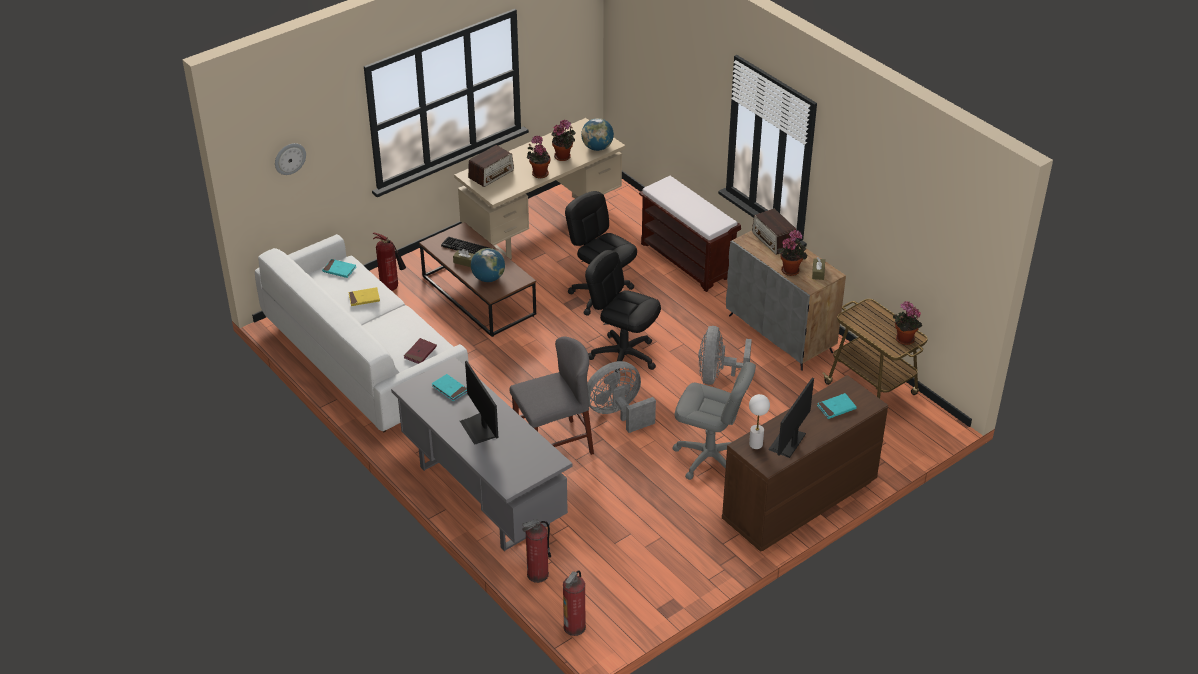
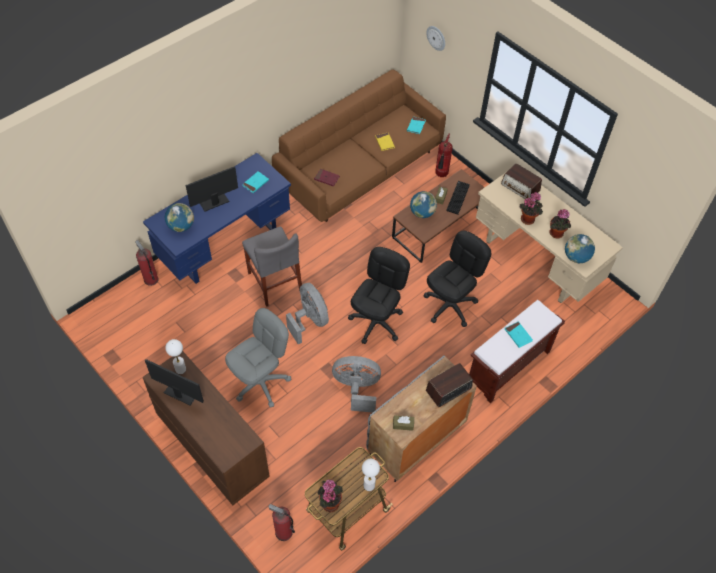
camera: 85 degrees right, 15 degrees up
(365, 360) = (361, 169): white sofa -> brown sofa
(482, 496) = (225, 244): grey desk -> blue desk
(520, 459) = (181, 226): none -> globe
(574, 627) = (102, 302): fire extinguisher -> fire extinguisher (283, 532)
(709, 458) = (261, 382): grey office chair -> grey office chair turned 150 degrees counterclockwise
(791, 269) = (405, 402): potted plant -> none
(836, 407) = (221, 431): turquoise book -> turquoise book (518, 335)
(881, 312) = (369, 485): none -> white table lamp

